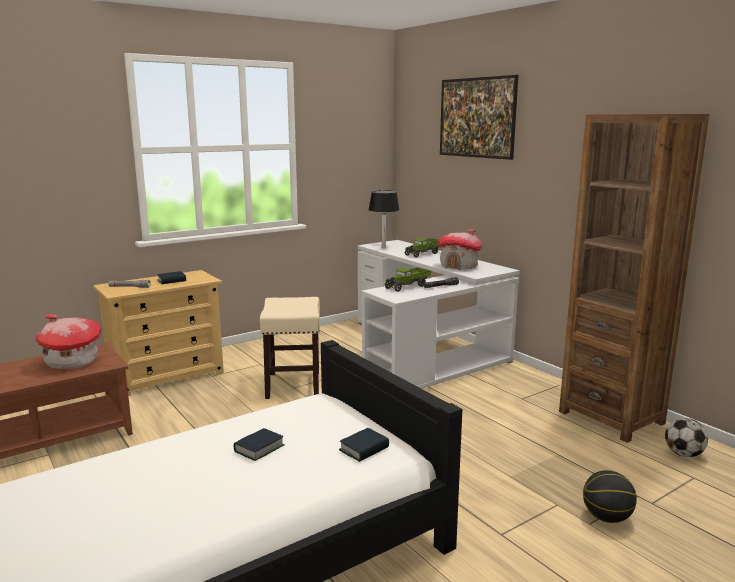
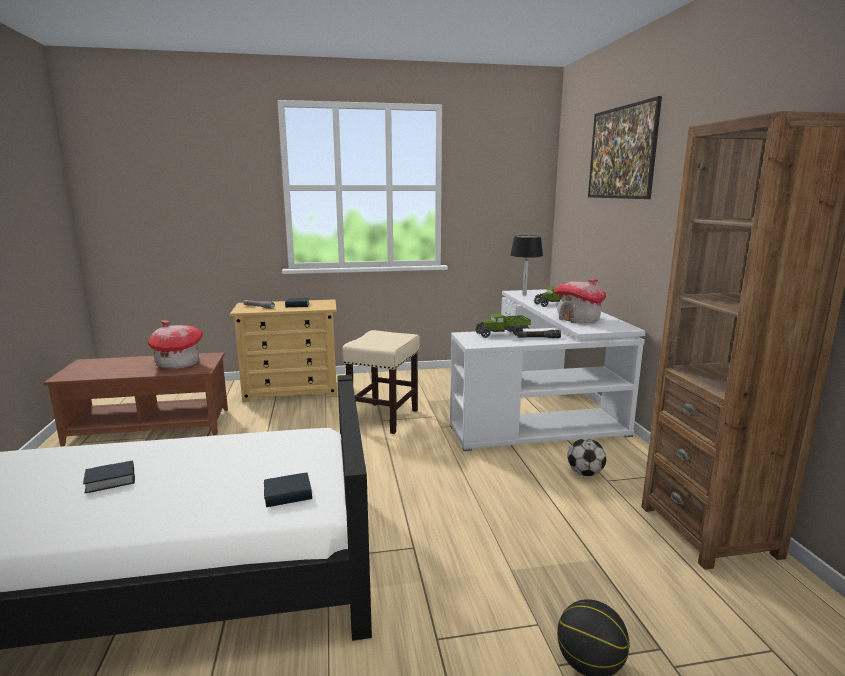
camera: 25 degrees right, 0 degrees up
(259, 448) = (202, 469): book -> book (110, 481)
(683, 454) = (782, 610): football -> football (585, 473)

